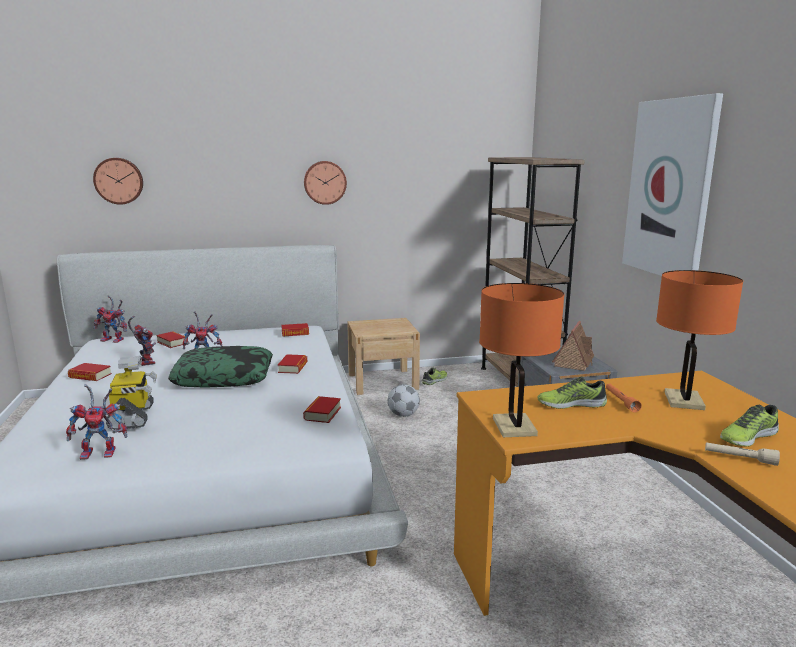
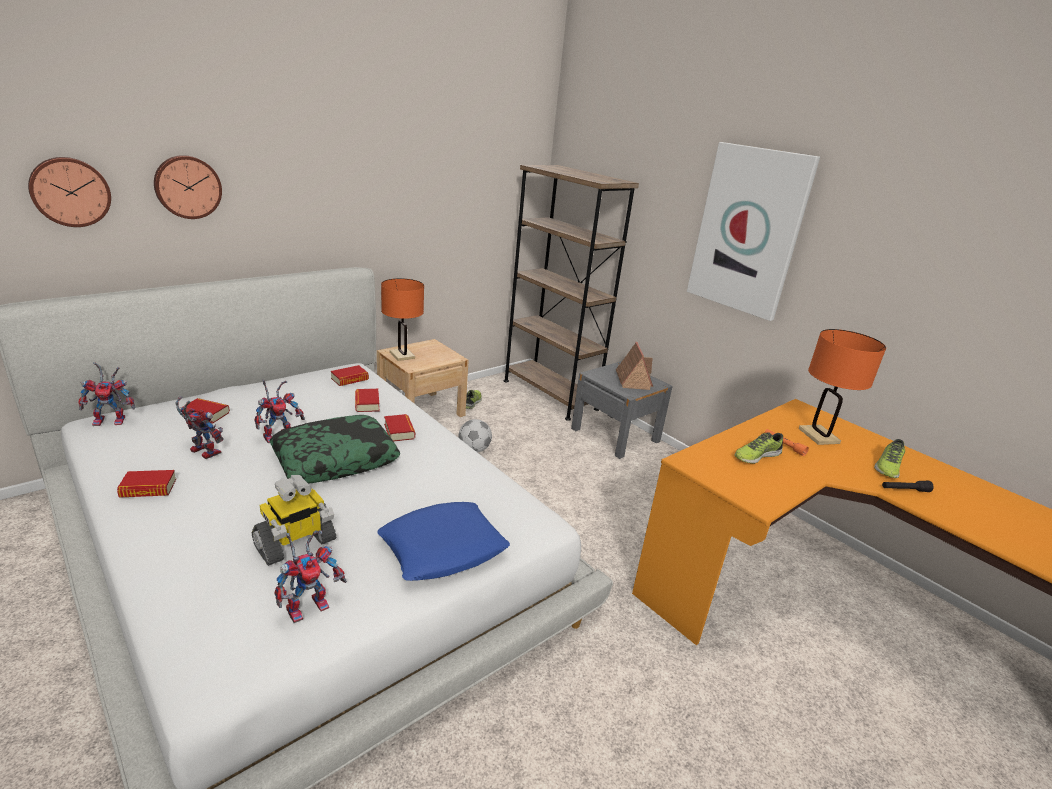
camera: 30 degrees left, 10 degrees up
(133, 417) = (295, 544): toy robot -> toy robot turned 90 degrees clockwise
(233, 441) = (442, 548): none -> blue pillow
(322, 413) = (494, 490): book -> book (367, 404)
(325, 182) = (351, 191): wall clock -> wall clock (187, 187)
(514, 427) = (747, 492): orange table lamp -> orange table lamp (402, 355)
(740, 458) = (904, 490): beige flashlight -> black flashlight

